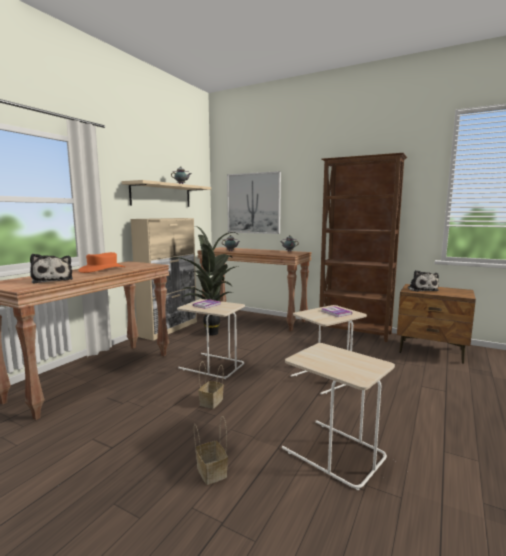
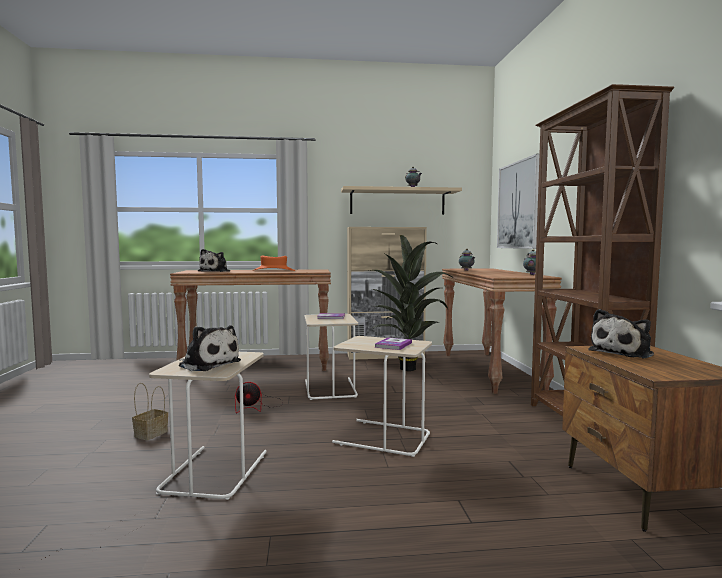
camera: 55 degrees right, 5 degrees down
(211, 402) = (257, 407): basket -> fan
(346, 363) = (208, 364): none -> plush toy

